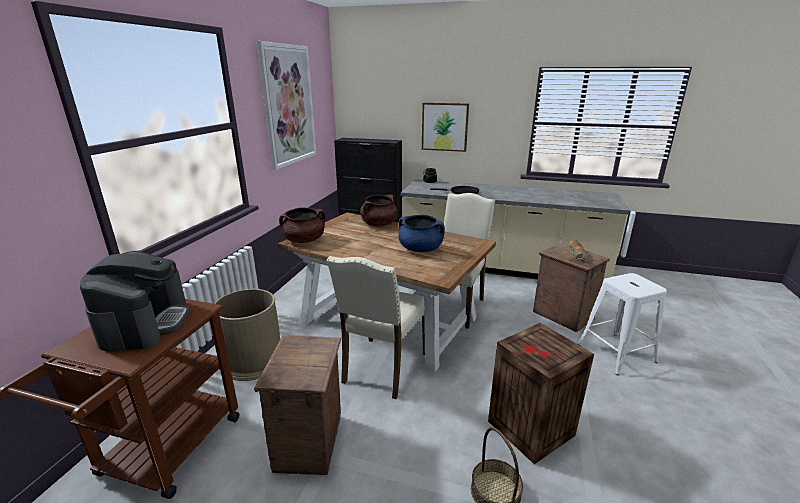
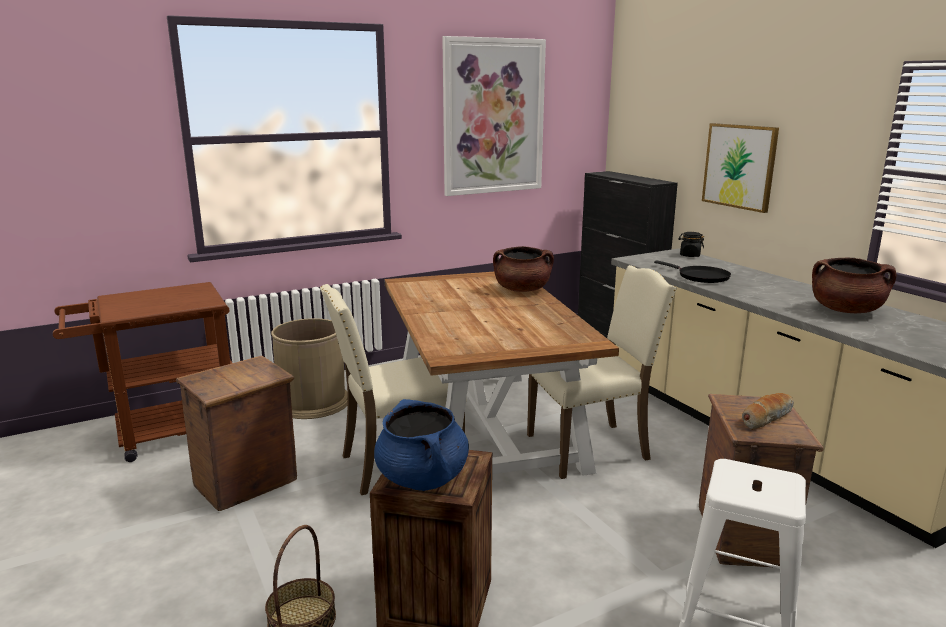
camera: 45 degrees right, 5 degrees down
(146, 323) = (166, 299): coffee machine -> none
(304, 240) = (411, 283): brown cooking pot -> brown cooking pot (846, 310)
(420, 249) = (500, 325): blue cooking pot -> blue cooking pot (422, 478)

